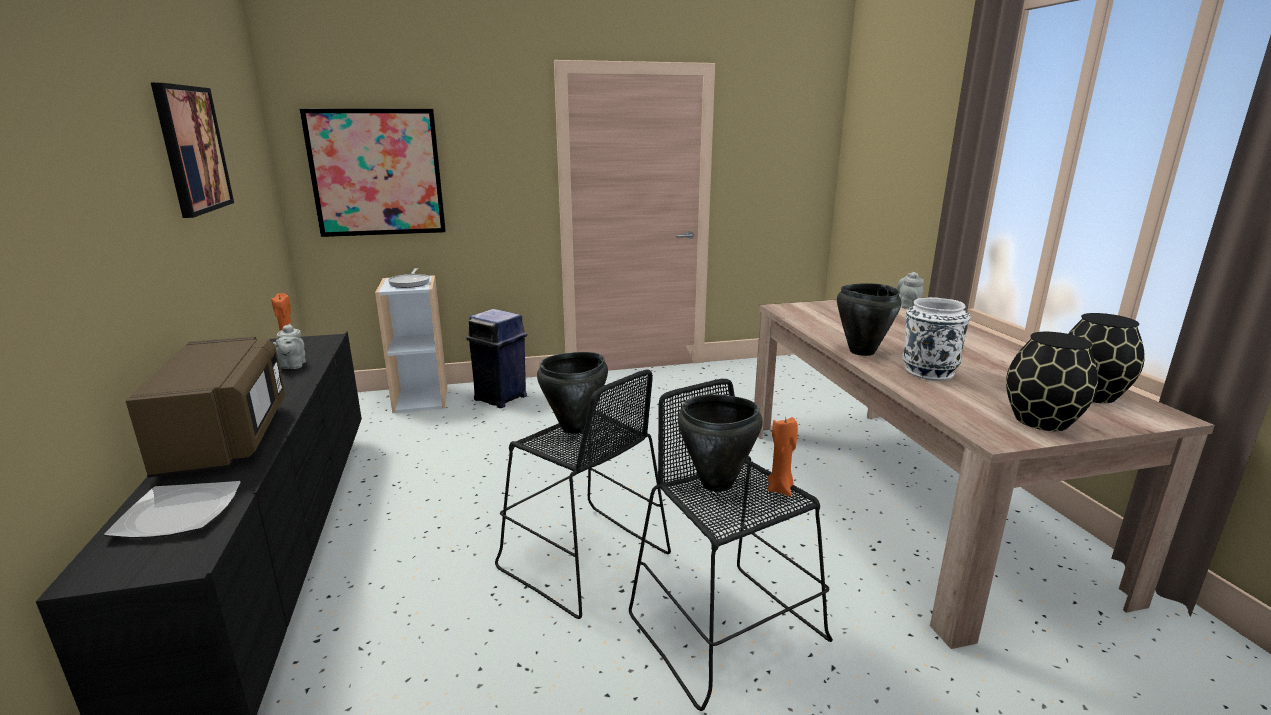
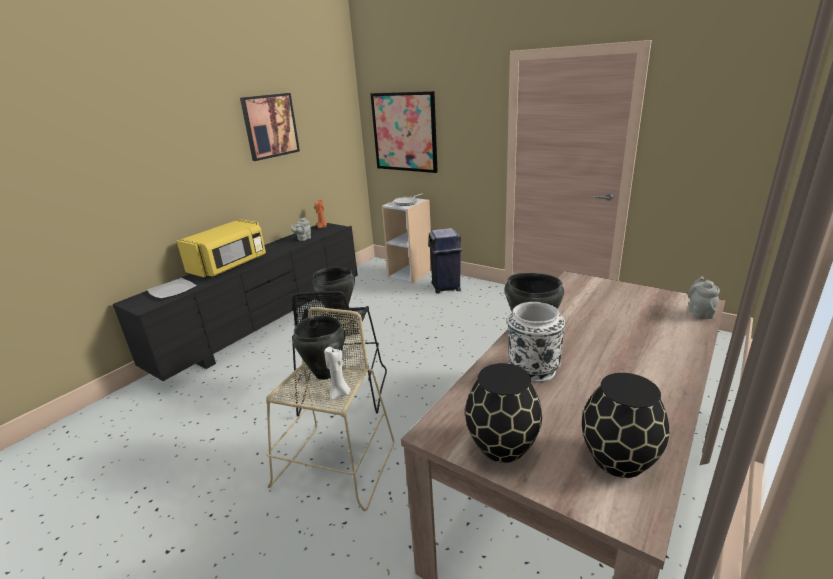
camera: 50 degrees right, 5 degrees up
(227, 438) = (230, 266): brown microwave -> yellow microwave
(727, 631) = (336, 467): black stool -> beige stool
(780, 489) = (340, 394): orange candle -> white candle
(908, 305) = (700, 312): grey teapot -> grey teapot turned 45 degrees counterclockwise

